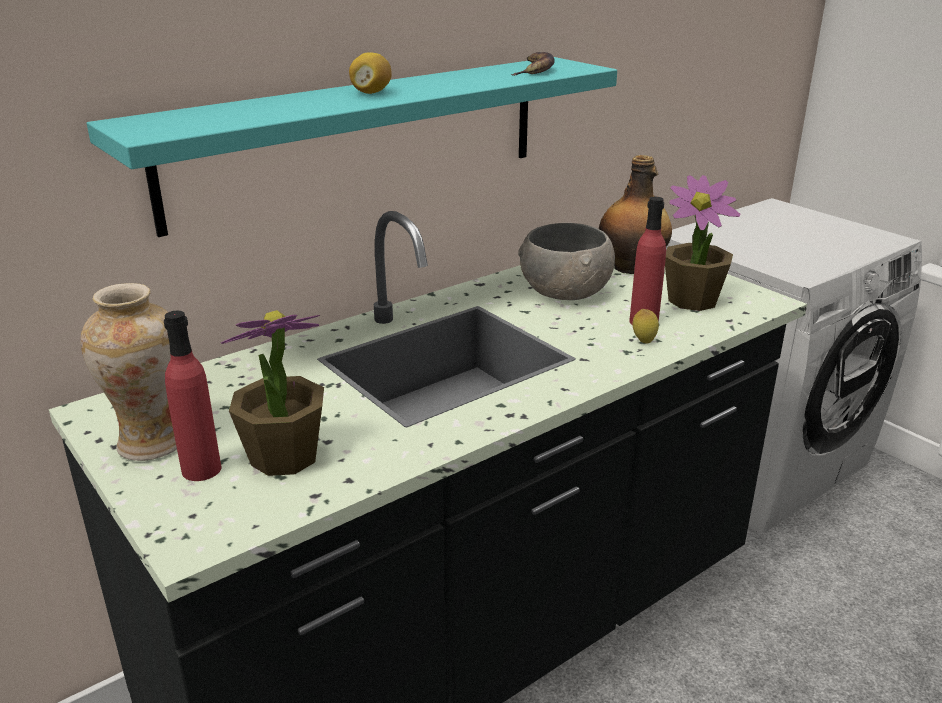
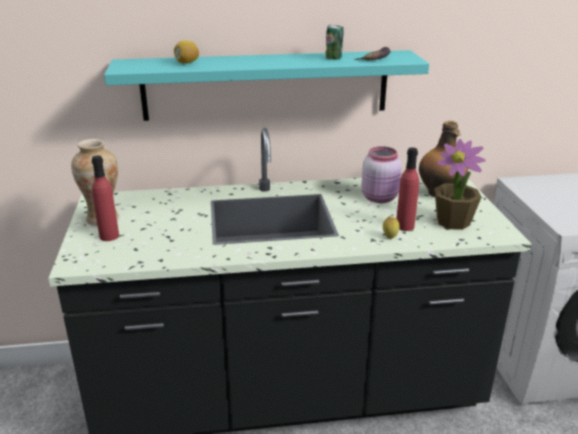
camera: 30 degrees right, 0 degrees up
(284, 457) = (146, 241): potted plant -> none
(371, 93) = (259, 60): lemon -> lemon (187, 63)
(476, 77) = (333, 58): none -> can
(566, 291) = (380, 198): grey bowl -> pink jar

